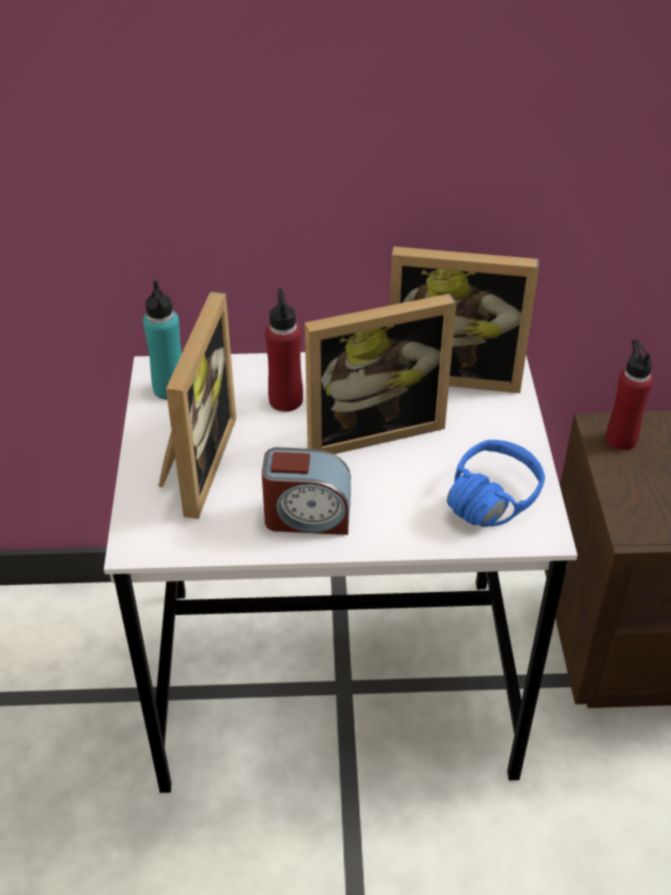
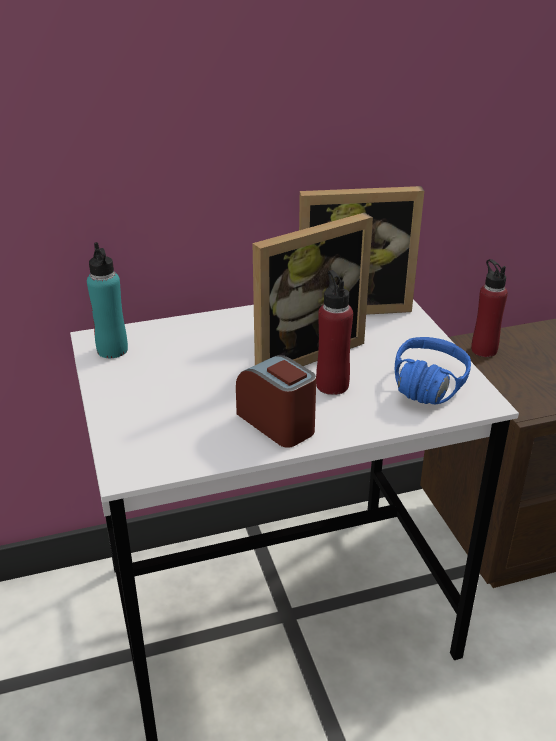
camera: 15 degrees left, 10 degrees down
(194, 463) = (156, 400): picture frame -> none
(286, 400) = (220, 343): red bottle -> red bottle (332, 385)
(307, 516) = (277, 423): alarm clock -> alarm clock turned 120 degrees counterclockwise

